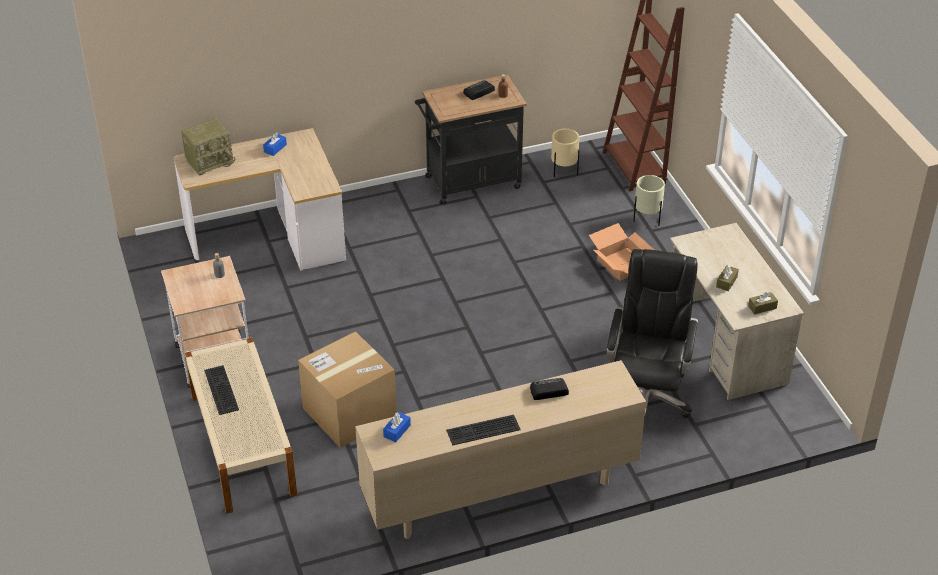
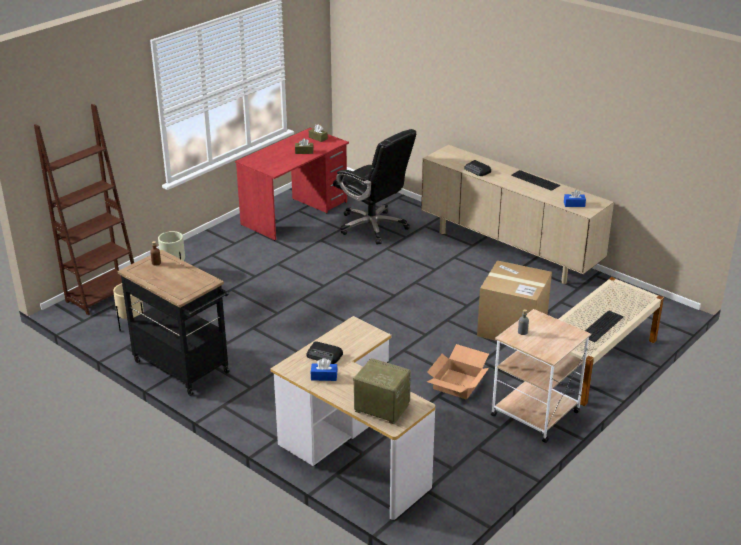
camera: 120 degrees left, 10 degrees down
(478, 92) = (160, 276): radio -> radio (325, 356)
(624, 264) = (239, 267): cardboard box -> cardboard box (457, 383)
(646, 397) = (372, 227): black office chair -> black office chair turned 120 degrees counterclockwise
(725, 345) = (295, 213): beige desk -> red desk

